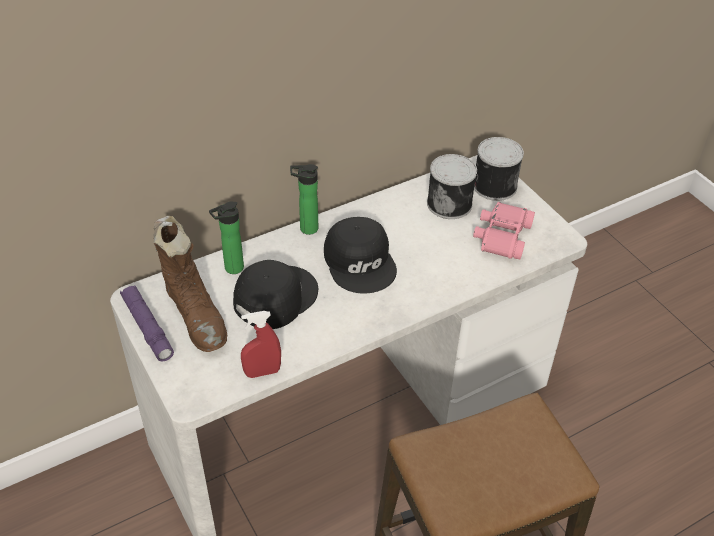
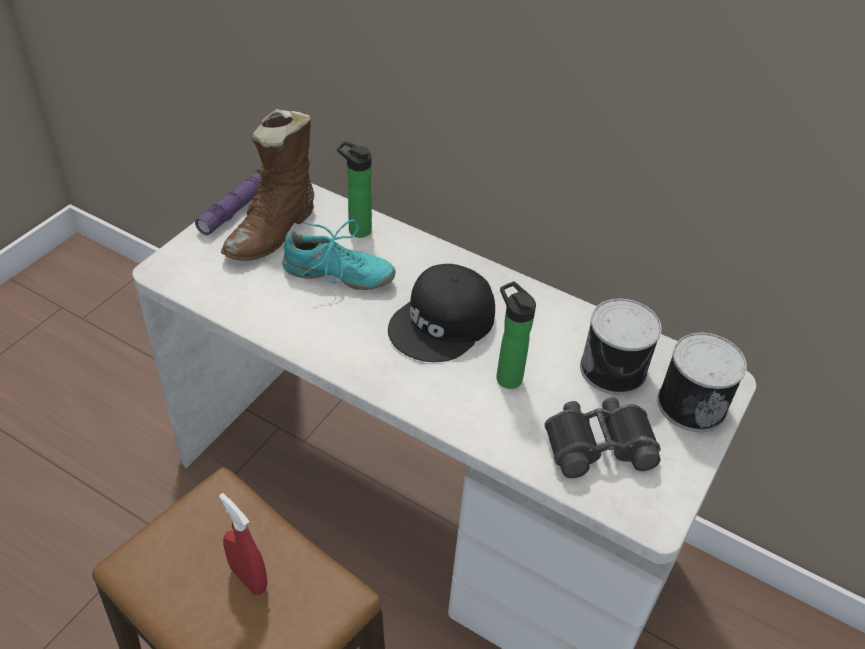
camera: 60 degrees right, 0 degrees up
(262, 372) = (225, 306): red spray bottle -> red spray bottle (248, 578)
(274, 297) = (338, 275): black cap -> turquoise shoe
(306, 228) = (460, 260): bottle -> bottle (506, 376)
(501, 236) = (598, 444): pink binoculars -> black binoculars

